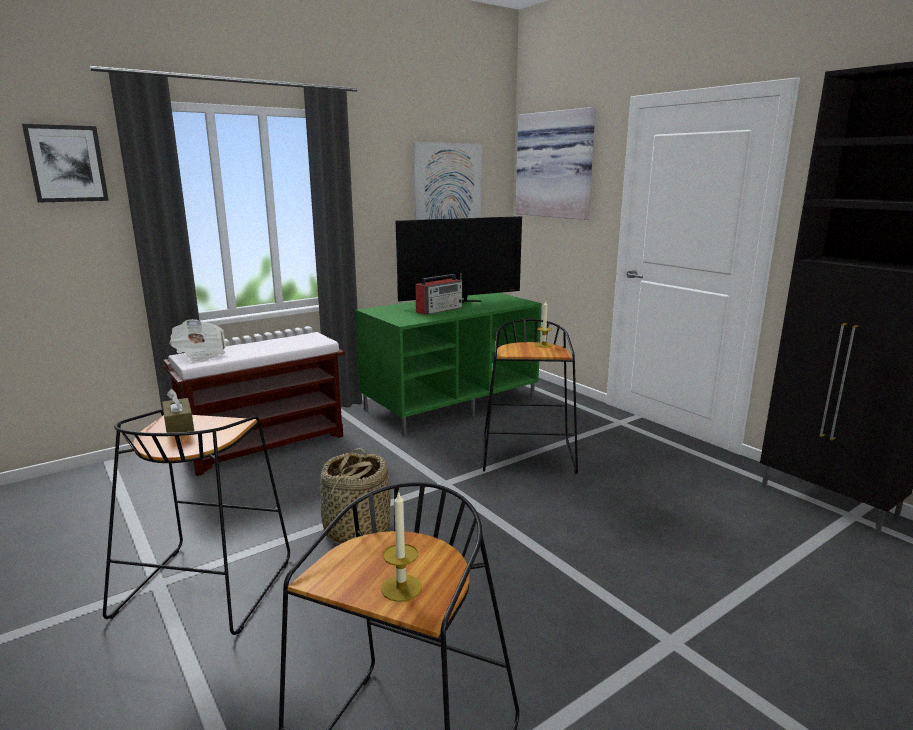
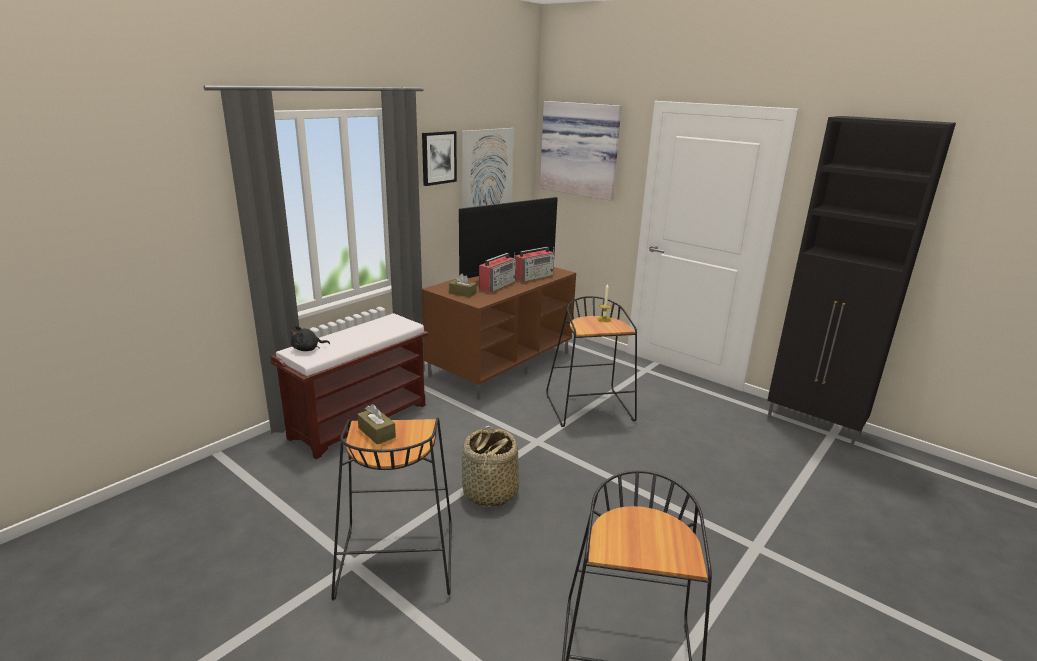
camera: 15 degrees left, 5 degrees up
(66, 164) = (177, 179): picture -> picture (438, 158)
(200, 355) = (308, 349): newspaper -> black plush toy
(395, 314) = (462, 293): none -> brown tissue box
(401, 588) = (662, 550): candle -> none
(451, 404) = (501, 363): green tv stand -> brown tv stand
(488, 305) = (534, 277): none -> radio

